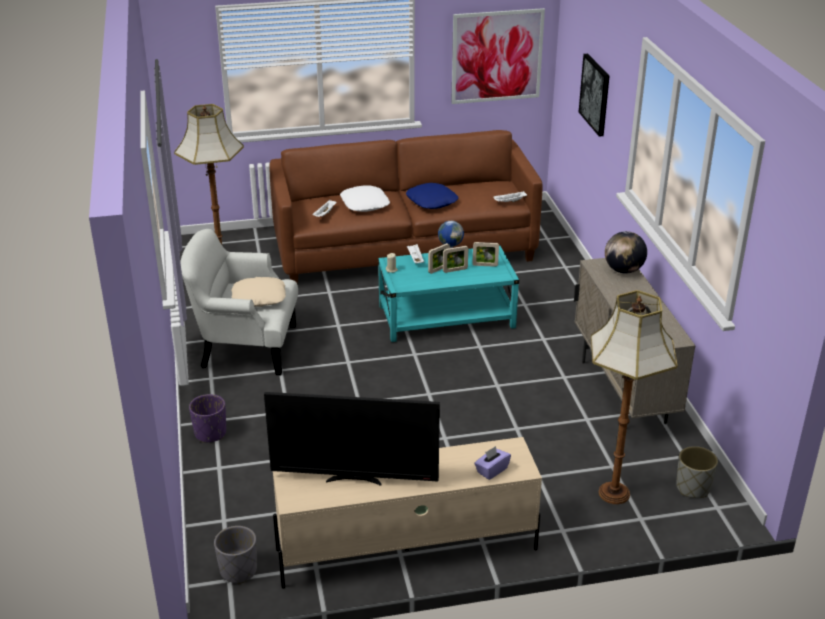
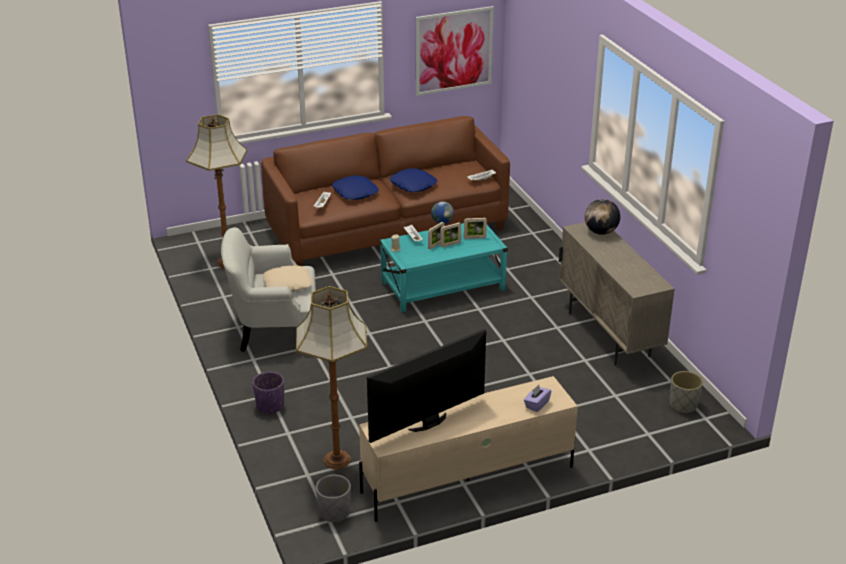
camera: 10 degrees left, 0 degrees up
(355, 479) = (429, 424): television -> television turned 150 degrees clockwise
(365, 204) = (355, 192): white pillow -> blue pillow
(595, 94) = (551, 81): picture -> none
(615, 494) = (623, 417): floor lamp -> floor lamp (337, 461)

